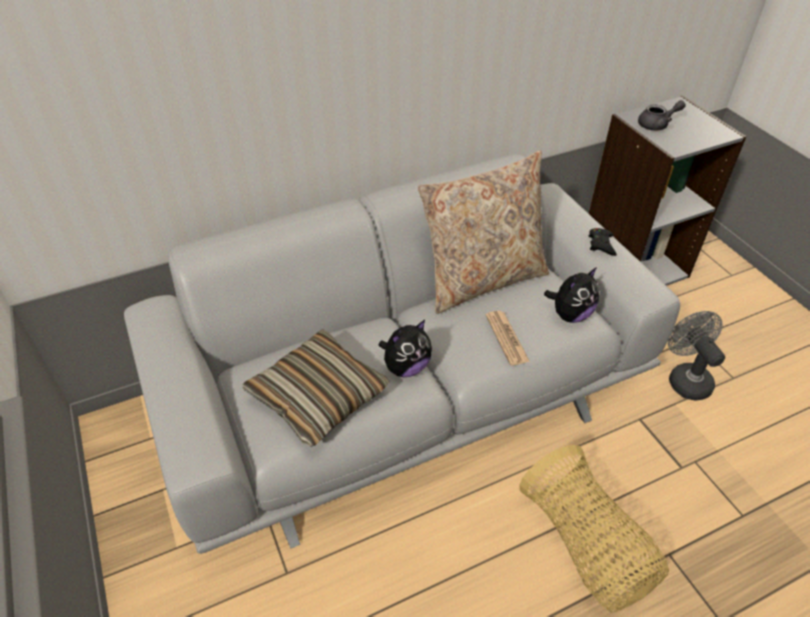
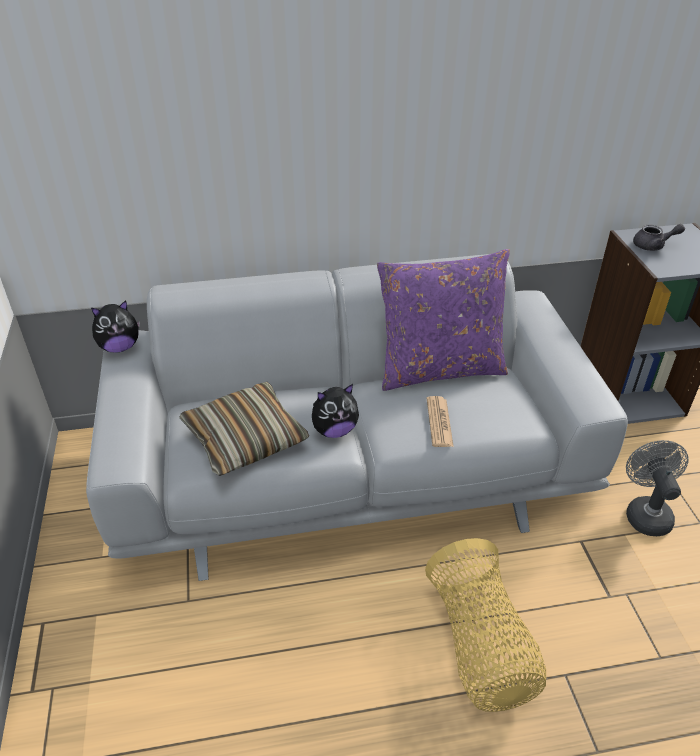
camera: 15 degrees right, 5 degrees down
(482, 279) = (440, 368): beige pillow -> purple pillow
(570, 314) = (512, 413): plush toy -> plush toy (120, 347)
(601, 244) = (564, 353): black game controller -> none

